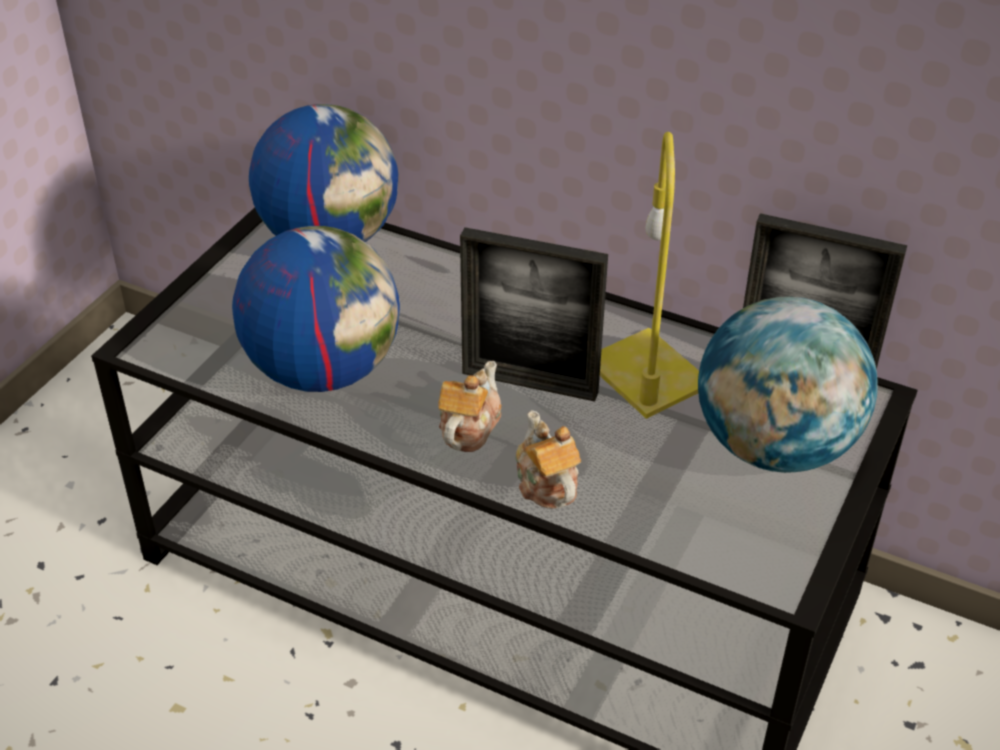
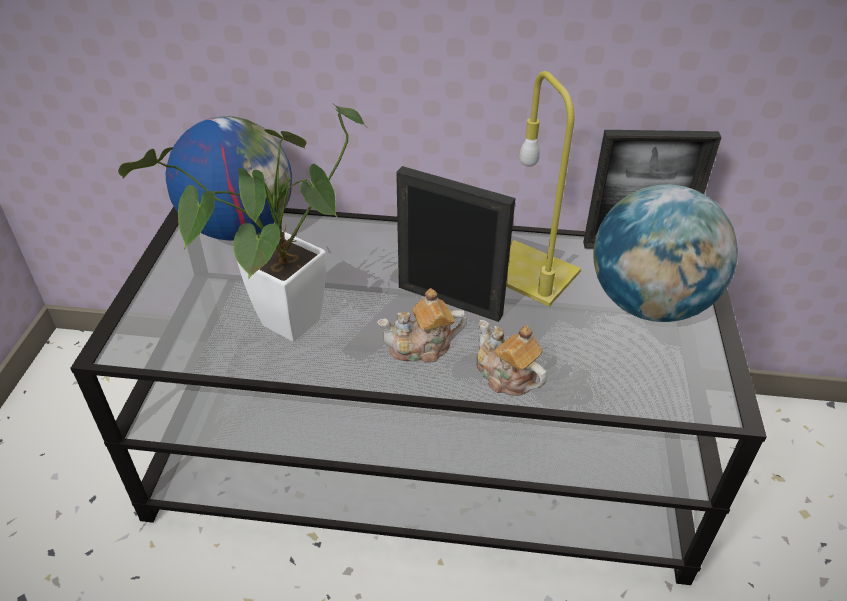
camera: 20 degrees left, 0 degrees up
(323, 370) = (282, 330): globe -> potted plant
(468, 427) = (422, 347): teapot -> teapot turned 105 degrees counterclockwise
(529, 383) = (449, 301): picture frame -> picture frame turned 150 degrees counterclockwise

